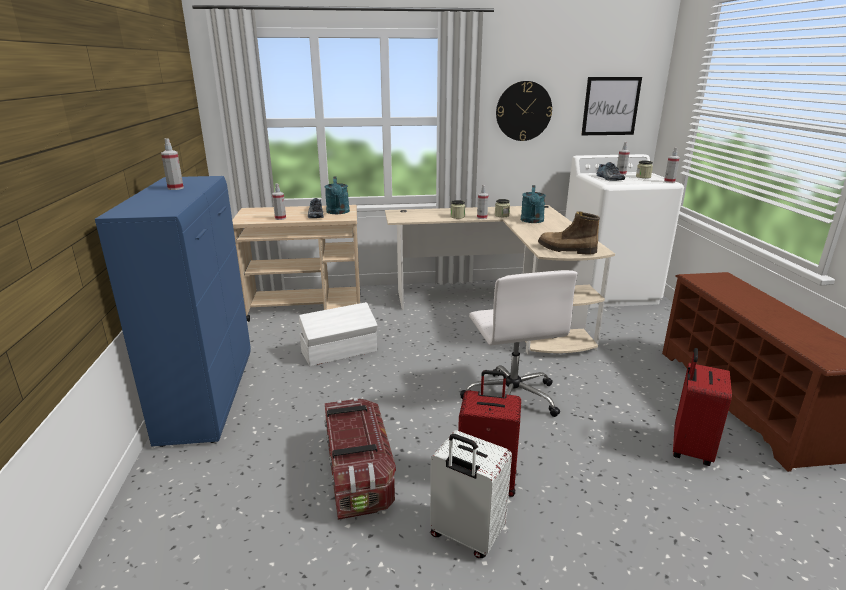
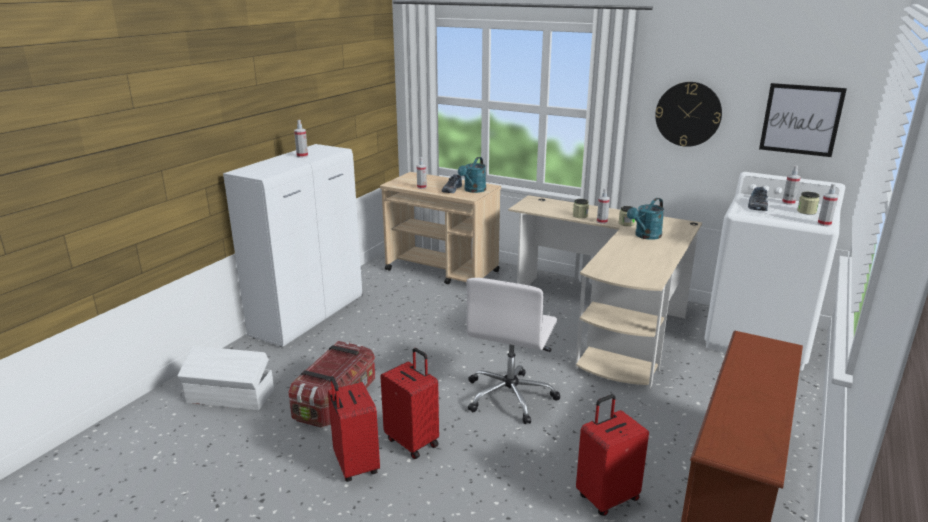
camera: 35 degrees right, 0 degrees up
(208, 396) = (308, 316): blue cabinet -> white cabinet
(340, 352) = (425, 314): white storage box -> white storage box (230, 397)
(465, 536) = (354, 466): white suitcase -> red suitcase
(566, 250) = (618, 272): boot -> none

